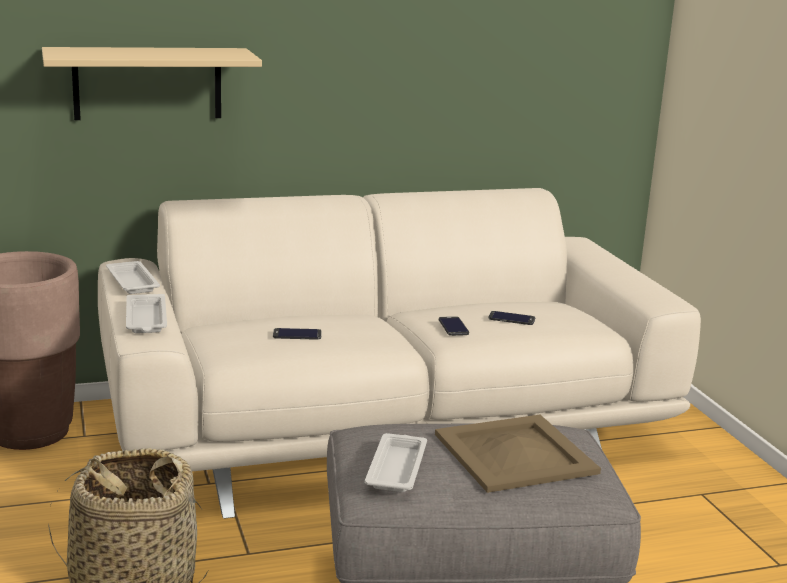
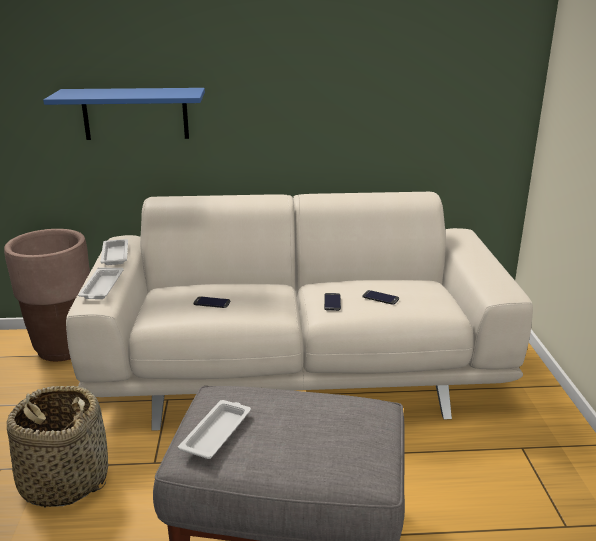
camera: 15 degrees right, 5 degrees up
(147, 83) = (135, 114): beige shelf -> blue shelf
(514, 454) = (318, 428): beige tray -> none

